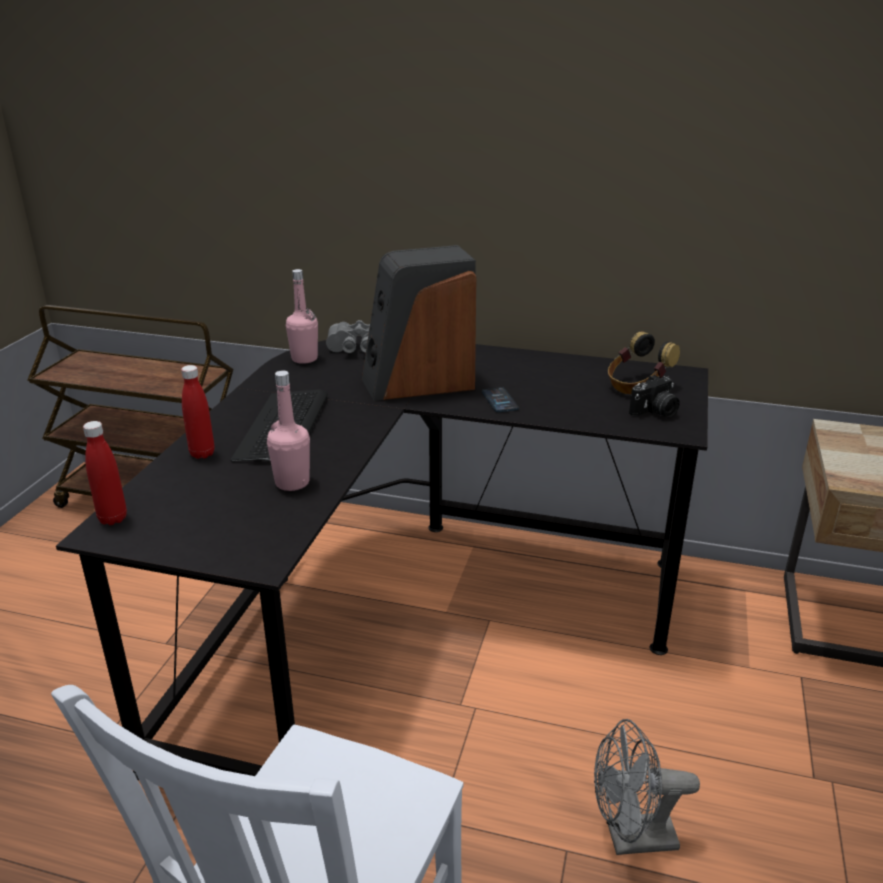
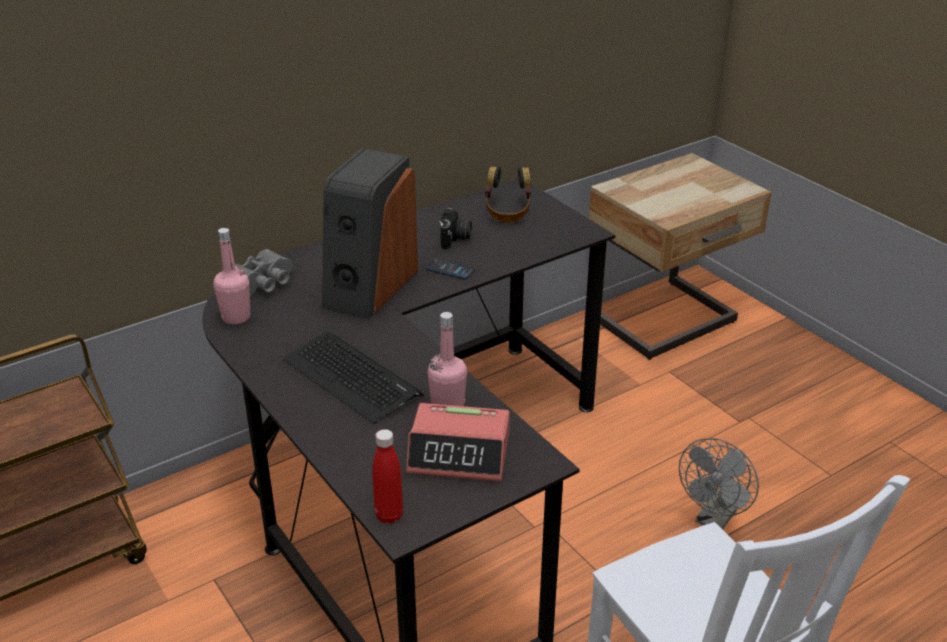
camera: 50 degrees left, 5 degrees up
(202, 454) = (339, 434): red bottle -> none
(232, 515) = (460, 453): none -> alarm clock
(655, 412) = (551, 226): camera -> camera (455, 239)

